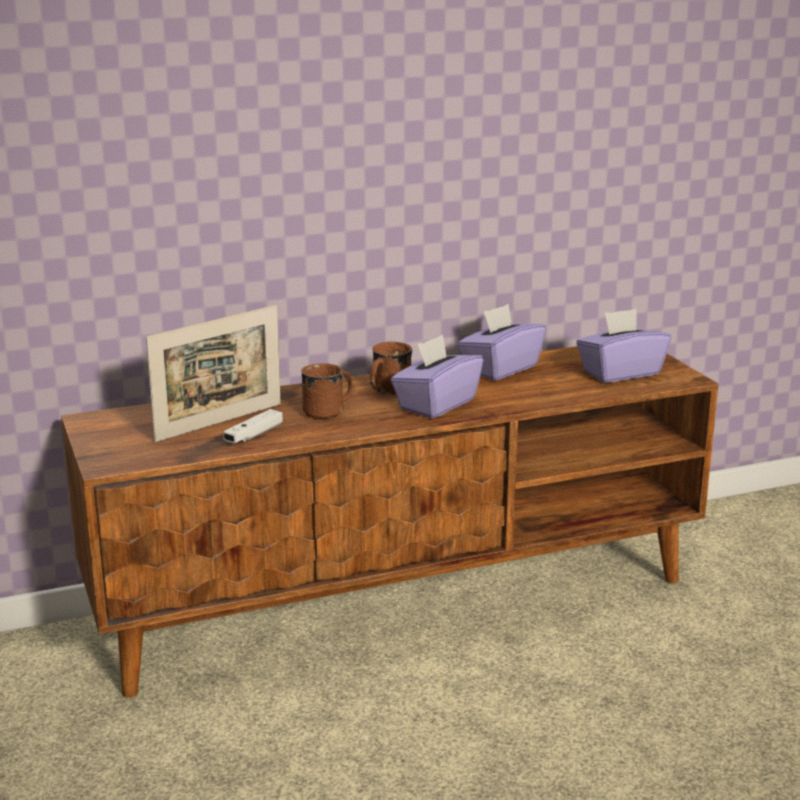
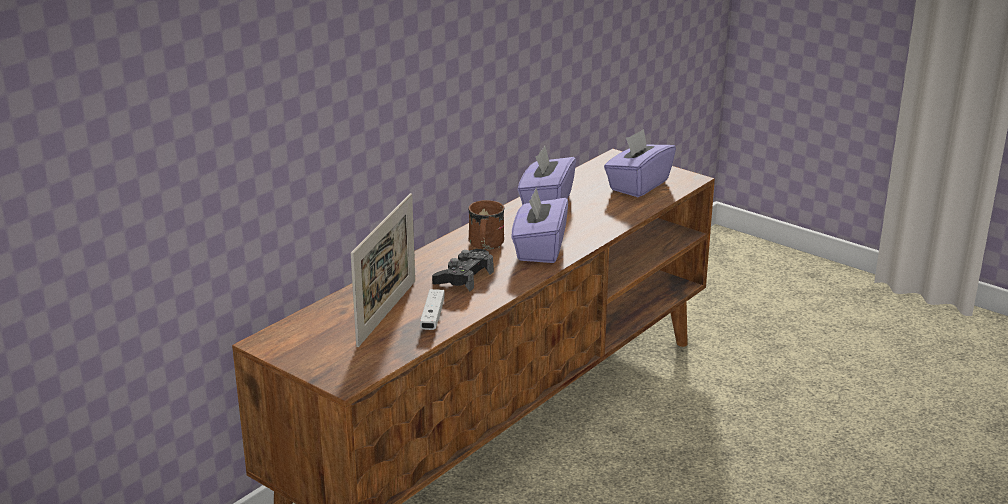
camera: 30 degrees left, 5 degrees up
(329, 411) = (464, 277): brown mug -> black game controller

